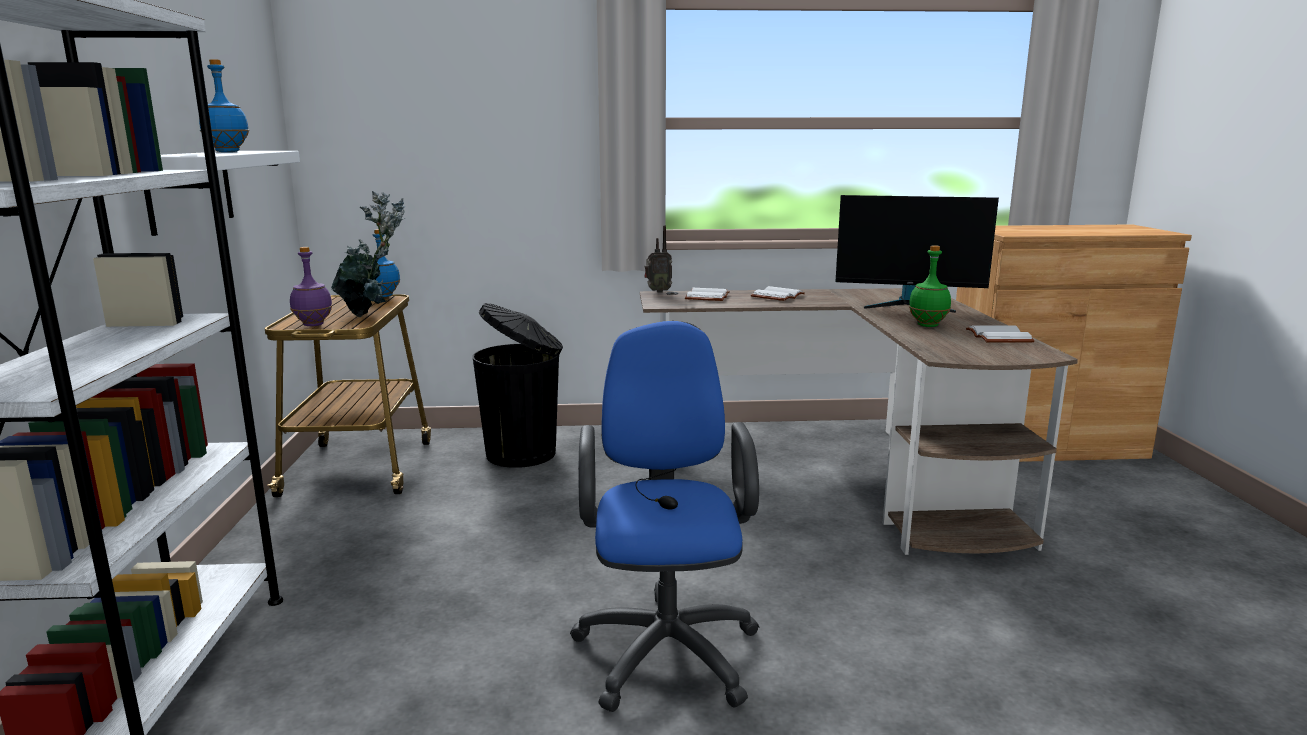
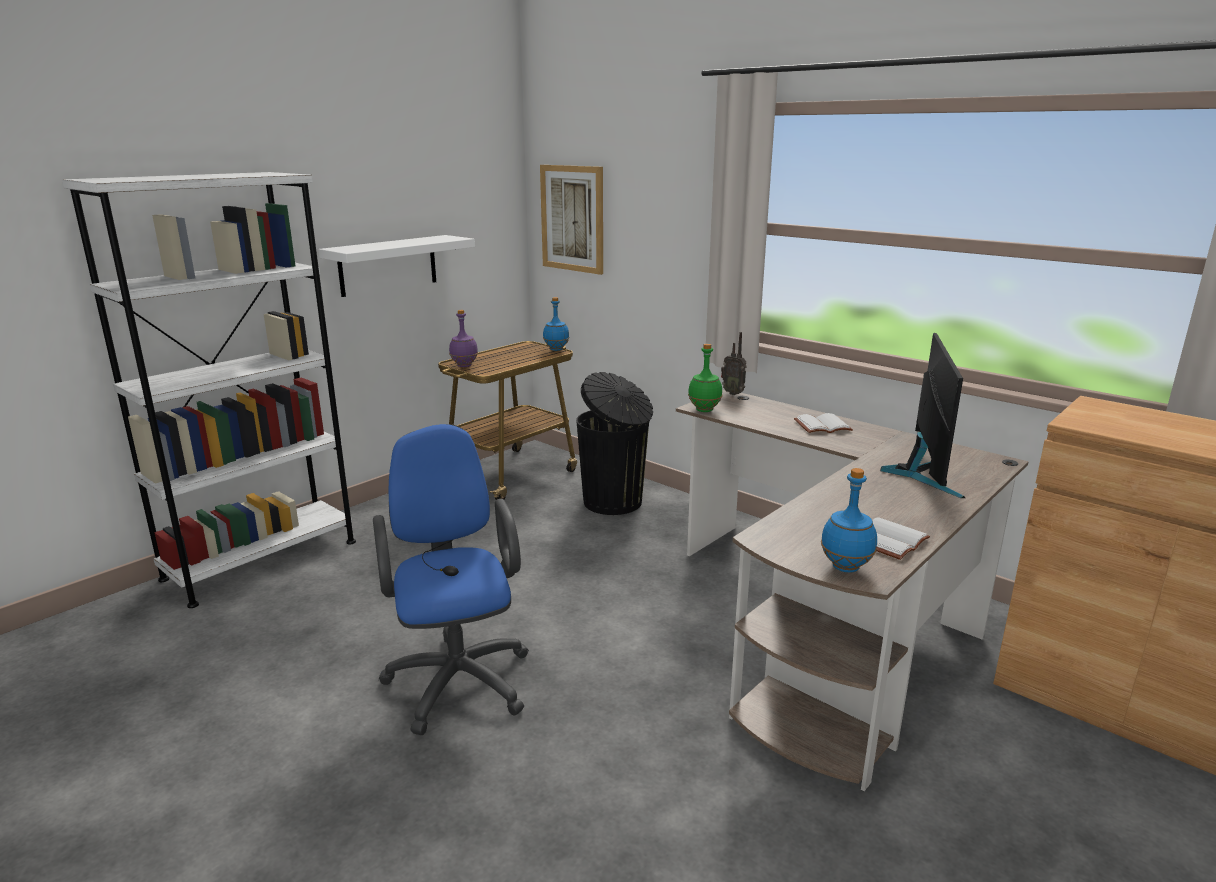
camera: 45 degrees right, 5 degrees up
(227, 152) = (411, 241): blue bottle -> blue bottle (845, 567)
(372, 314) = (514, 365): potted plant -> none
(374, 132) = (572, 218): none -> picture
(666, 646) = (458, 676): blue office chair -> blue office chair turned 60 degrees counterclockwise
(708, 297) = (759, 410): white book -> none
(908, 305) = (923, 474): monitor -> monitor turned 135 degrees counterclockwise
(927, 325) = (859, 502): green bottle -> green bottle (704, 410)

